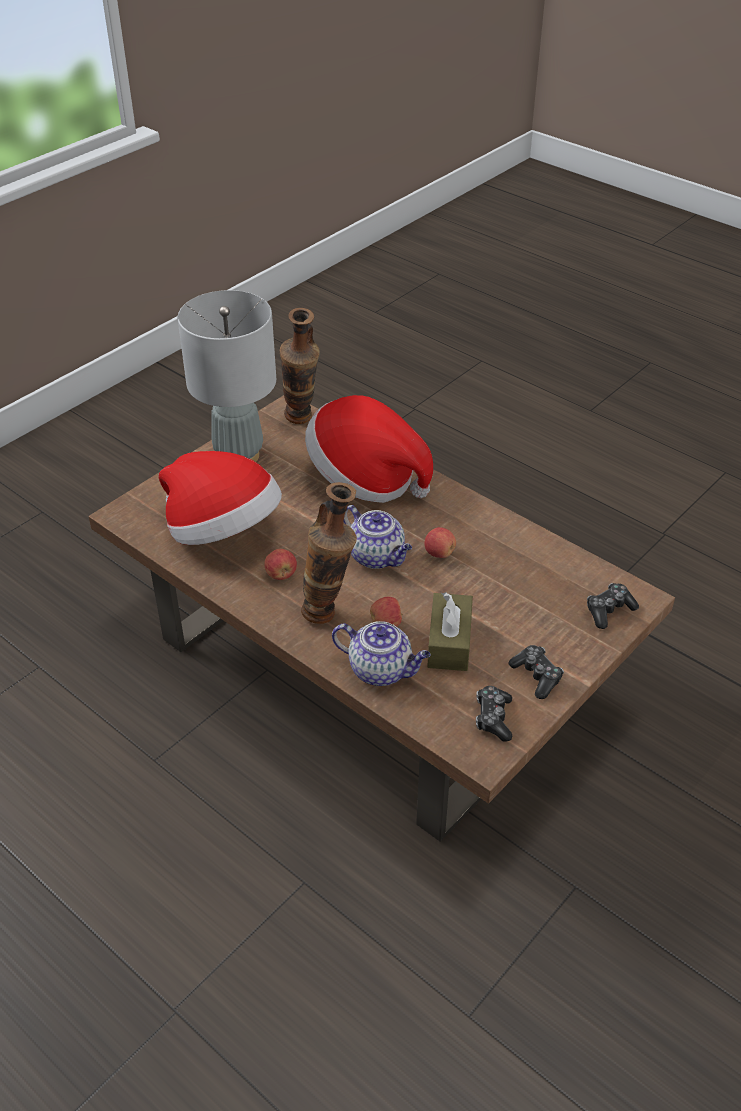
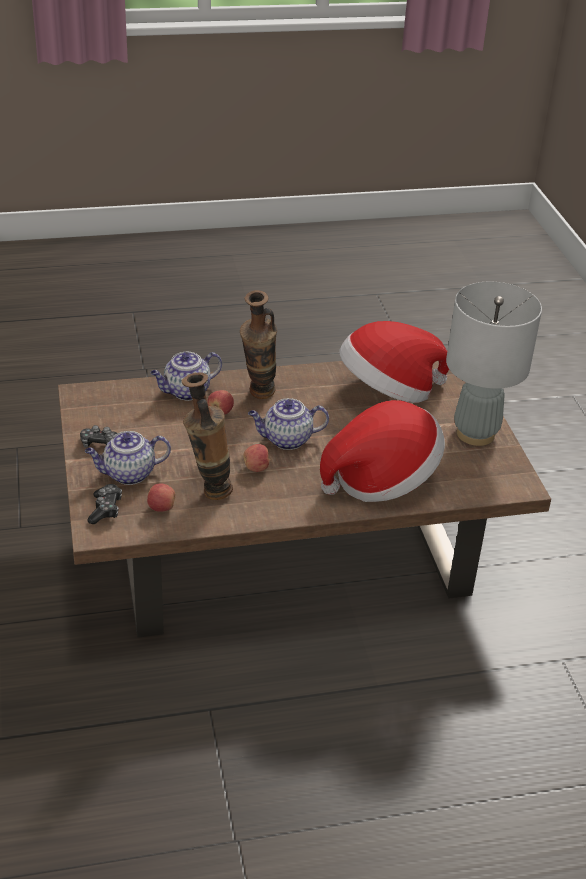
camera: 125 degrees right, 5 degrees down
(281, 575) = (316, 394): apple -> apple (161, 507)
(301, 422) = (494, 484): vase -> vase (208, 490)
(449, 642) = (173, 427): brown tissue box -> none
(493, 718) = (97, 411): game controller -> none
(550, 627) = (128, 474): none -> teapot

